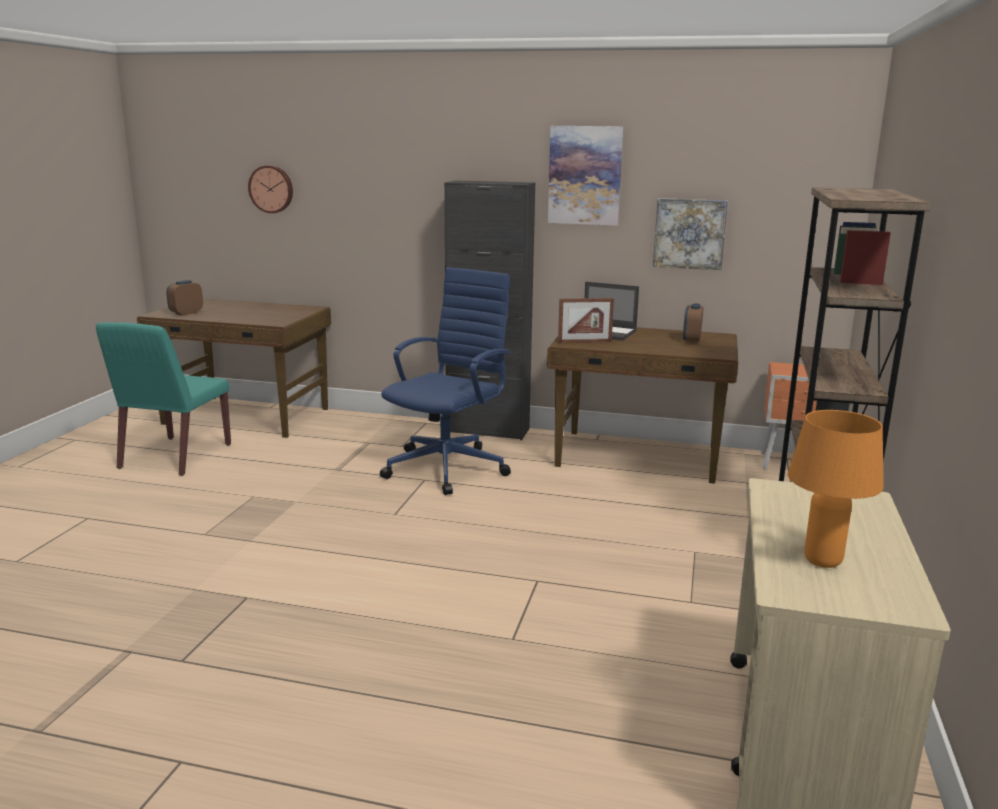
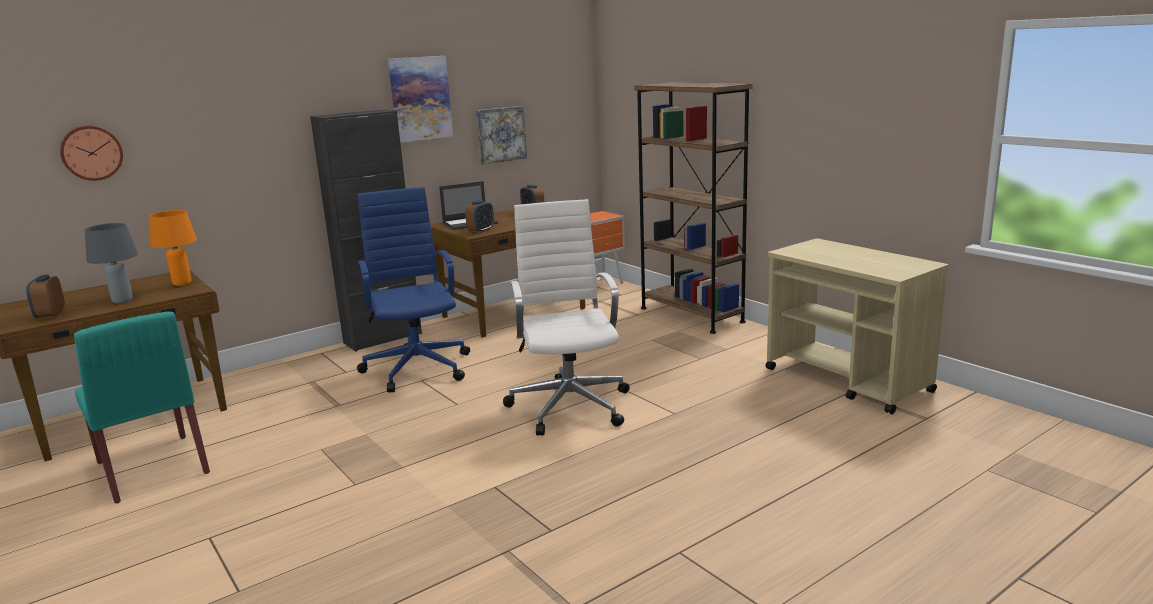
camera: 50 degrees left, 0 degrees up
(232, 316) = (122, 301): none -> grey table lamp
(459, 568) = (570, 404): none -> white office chair
(584, 342) = (481, 230): picture frame -> alarm clock
(821, 561) = (872, 263): orange table lamp -> orange table lamp (181, 284)

